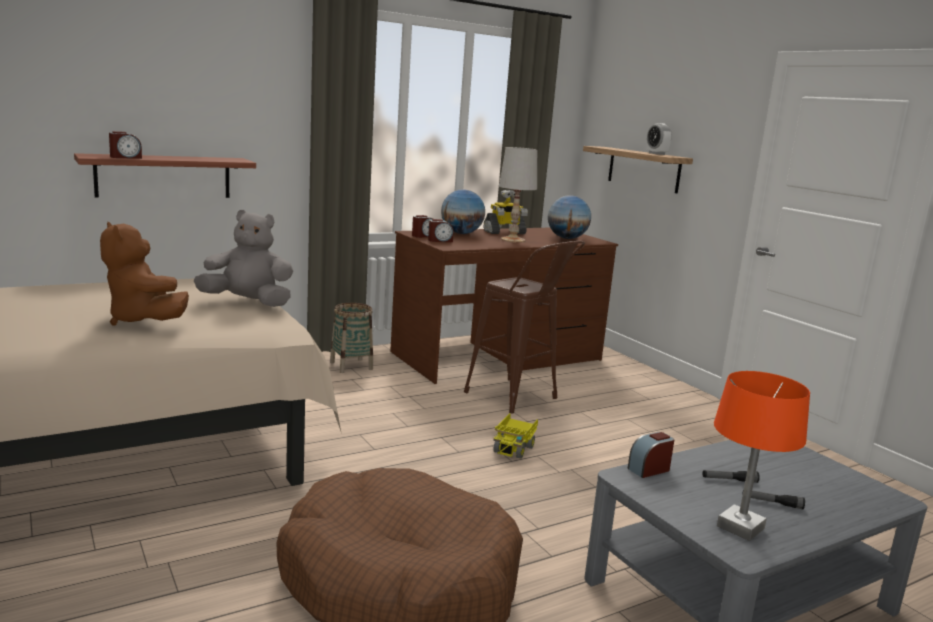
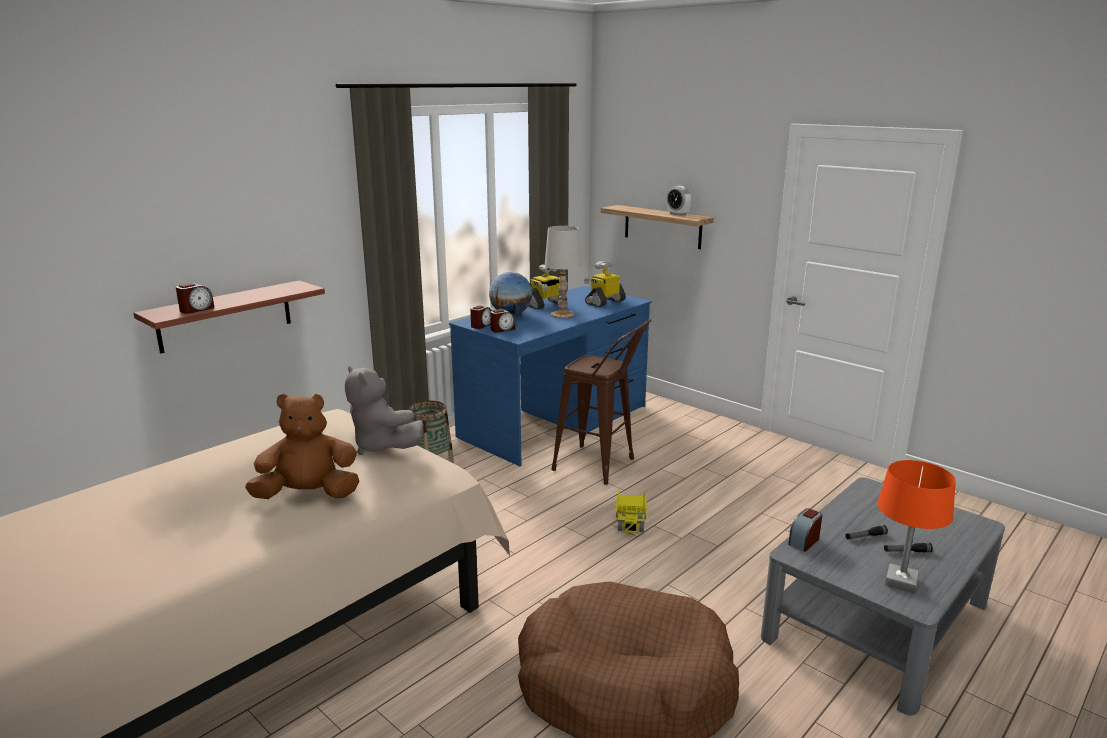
camera: 15 degrees left, 5 degrees up
(143, 320) = (308, 495): brown plush toy -> brown plush toy turned 135 degrees clockwise
(248, 303) = (382, 446): grey plush toy -> grey plush toy turned 120 degrees counterclockwise
(498, 356) = (555, 421): brown desk -> blue desk
(567, 238) = (604, 302): globe -> toy robot

